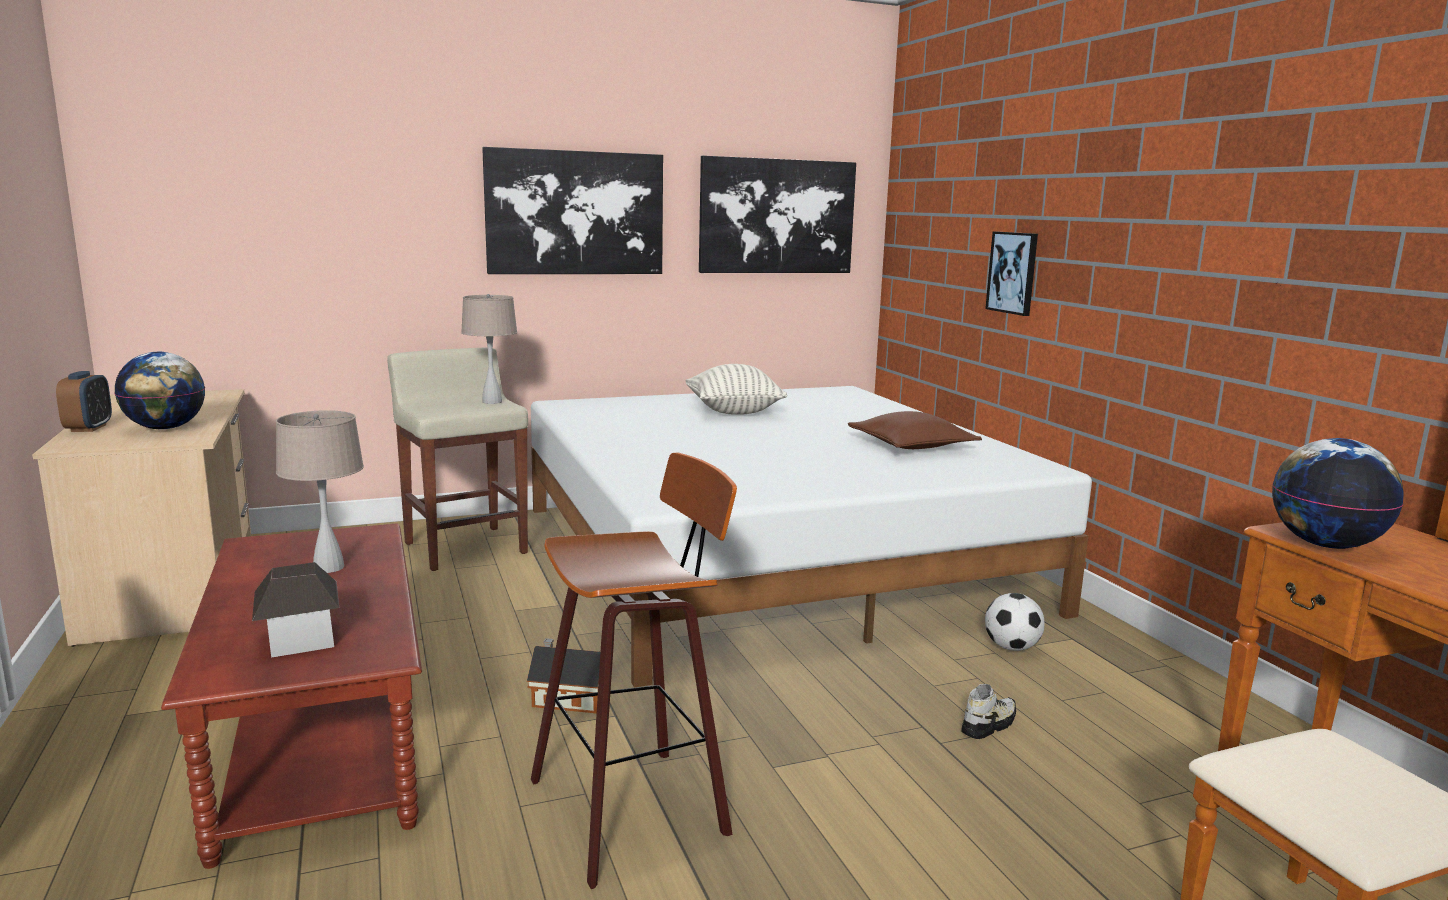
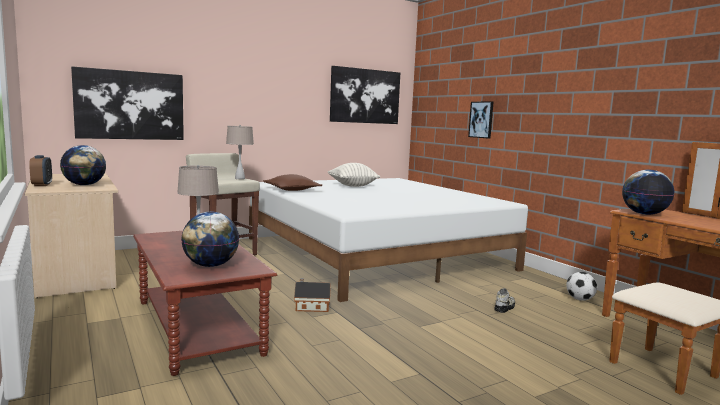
camera: 10 degrees left, 5 degrees down
(300, 640) = (210, 265): toy house -> globe
(575, 213) = (273, 90): picture -> picture (130, 105)
(635, 806) = (365, 342): stool -> none
(911, 446) = (444, 196): brown pillow -> brown pillow (292, 190)
(1012, 647) = (500, 282): football -> football (580, 299)

